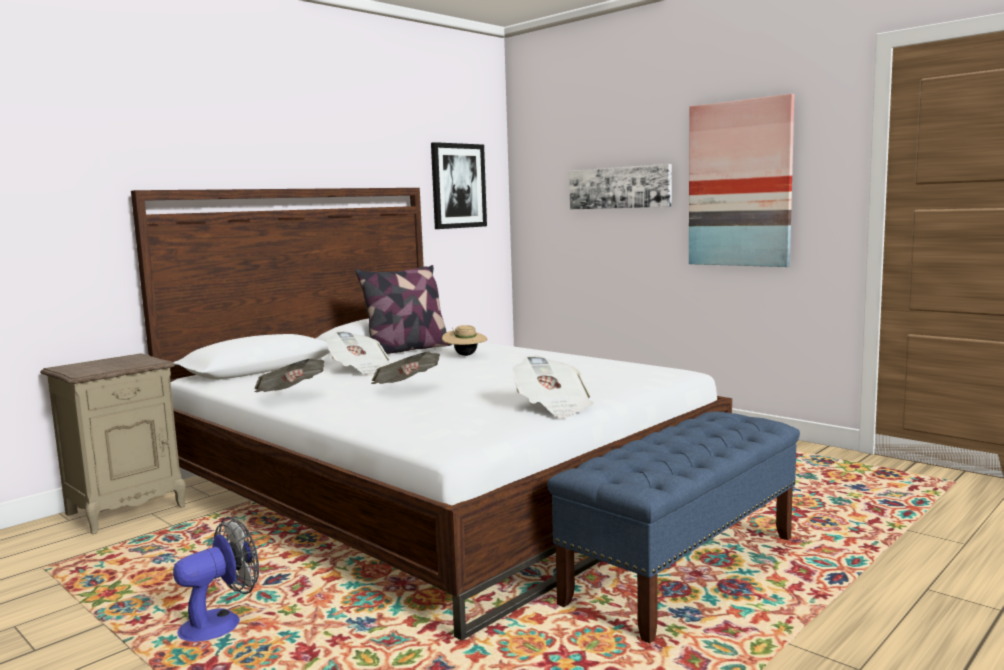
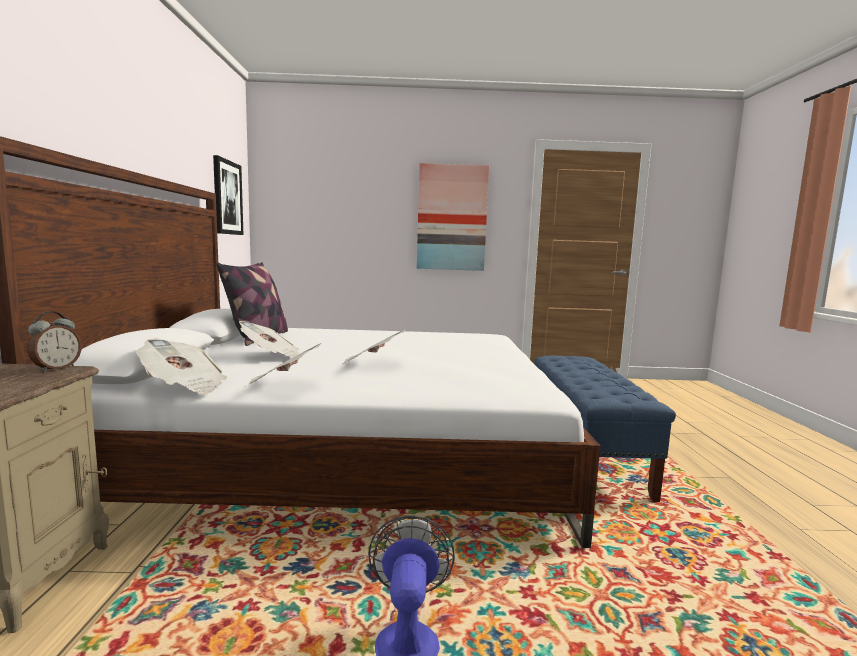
camera: 45 degrees left, 0 degrees up
(151, 360) = (56, 368): none -> alarm clock
(465, 355) = (326, 337): beige hat -> none
(553, 407) = (510, 363): newspaper -> newspaper (184, 386)
(619, 187) = (359, 213): picture -> none

